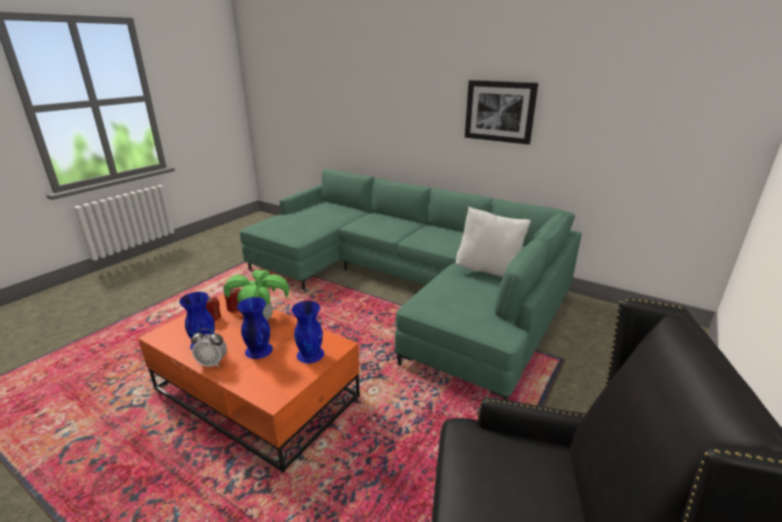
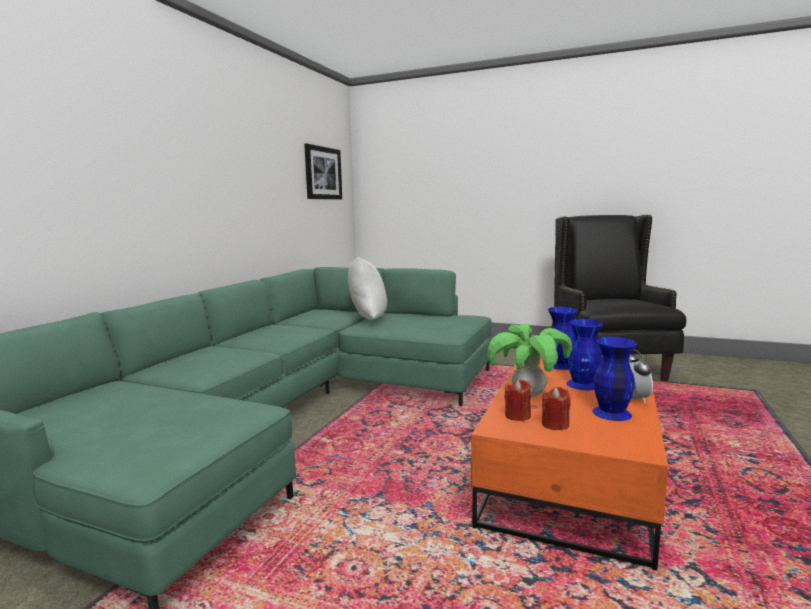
camera: 100 degrees left, 15 degrees down
(499, 111) = (228, 181): picture -> picture (323, 173)

